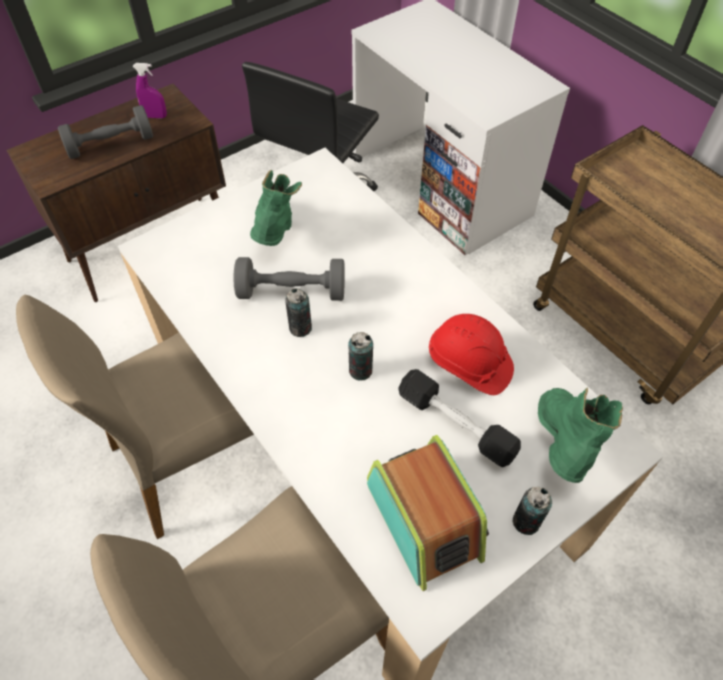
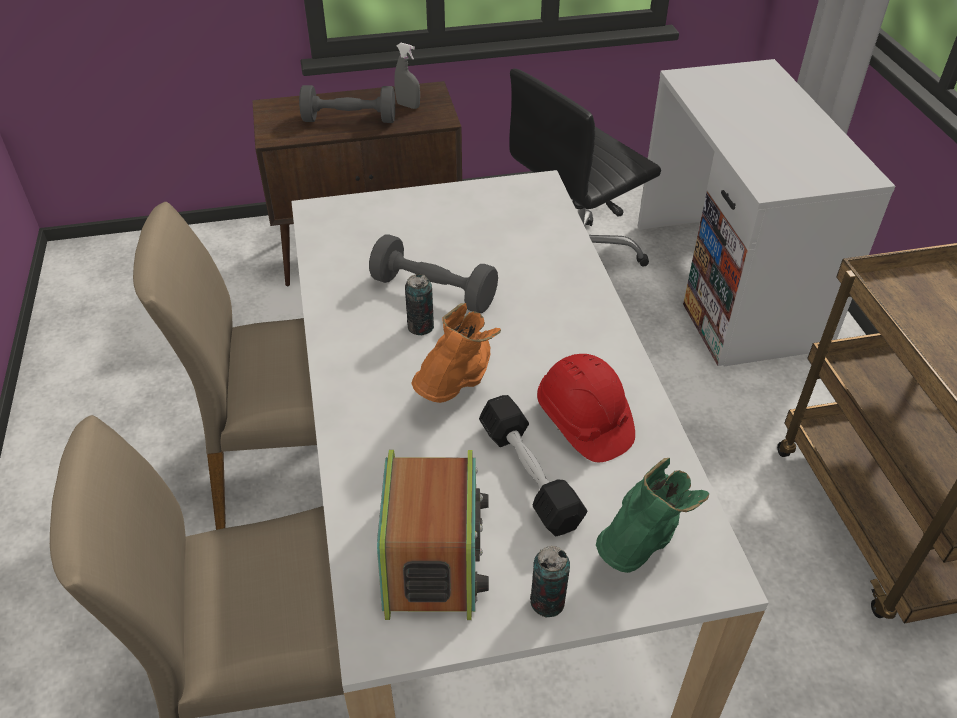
camera: 25 degrees right, 10 degrees down
(155, 116) = (408, 106): purple spray bottle -> grey spray bottle
(276, 233) = (452, 234): green boot -> none
(360, 371) = (458, 387): can -> orange boot

